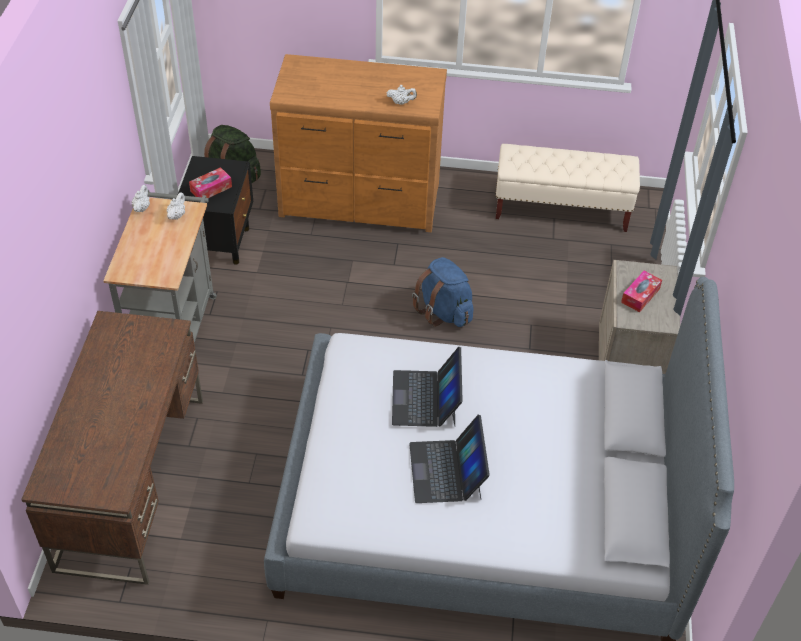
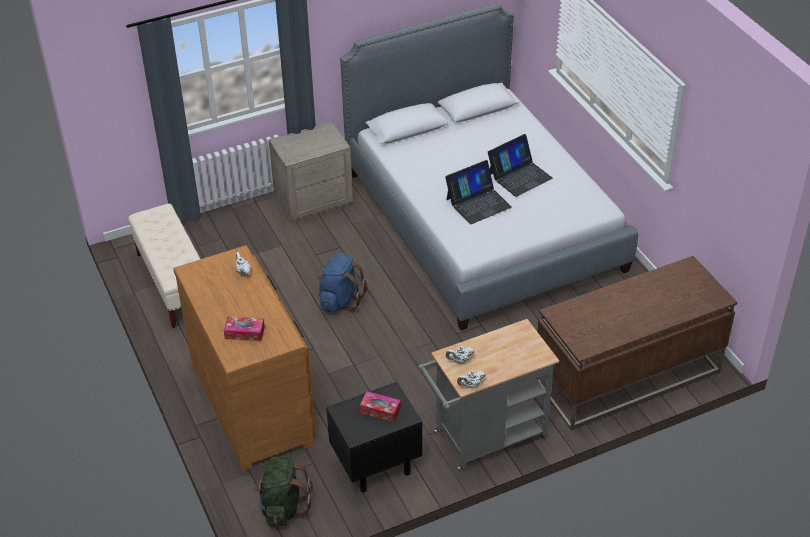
camera: 120 degrees left, 5 degrees down
(640, 295) = (311, 145): tissue box -> tissue box (244, 333)

